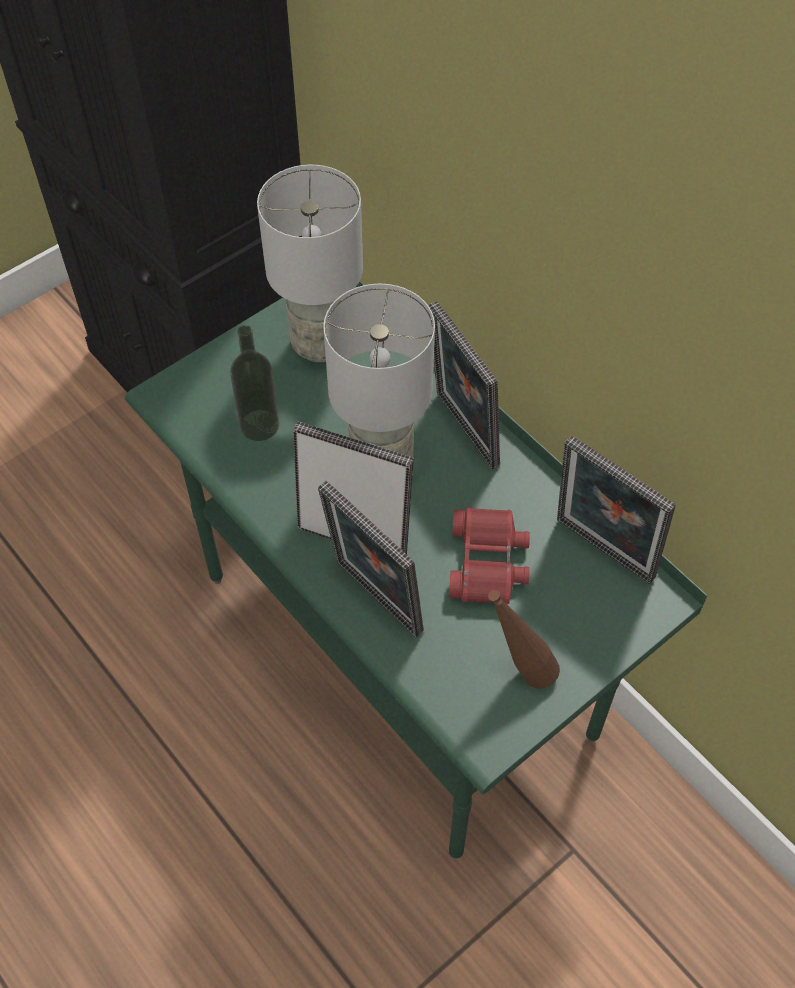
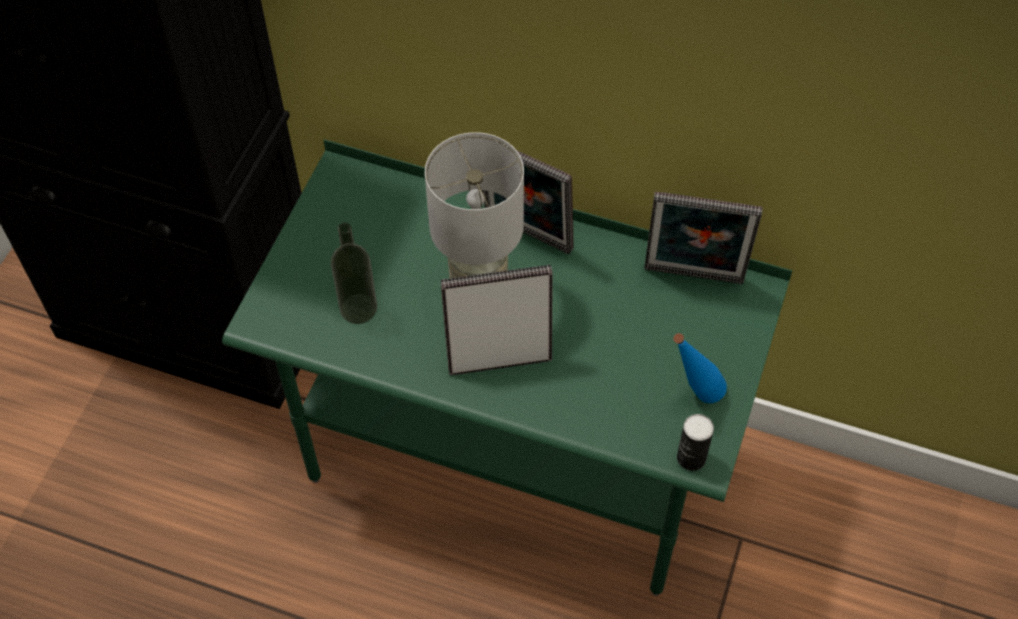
camera: 30 degrees left, 0 degrees up
(319, 344) = (361, 219): grey table lamp -> none
(373, 601) = (549, 401): picture frame -> none
(474, 731) = (691, 458): none -> can
(488, 562) = (615, 327): red binoculars -> none
(518, 671) = (692, 397): brown bottle -> blue bottle

